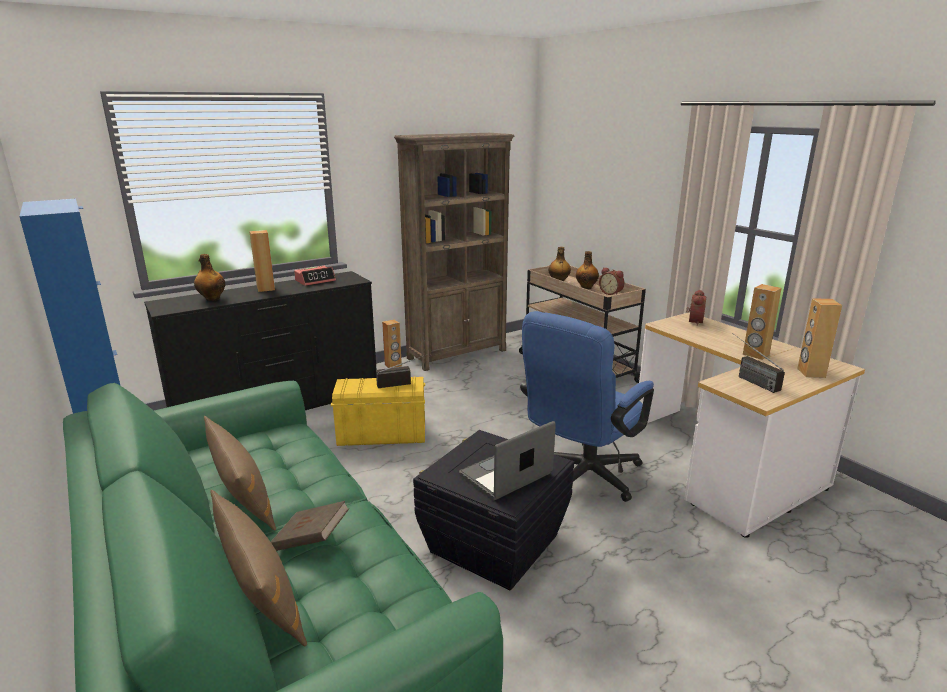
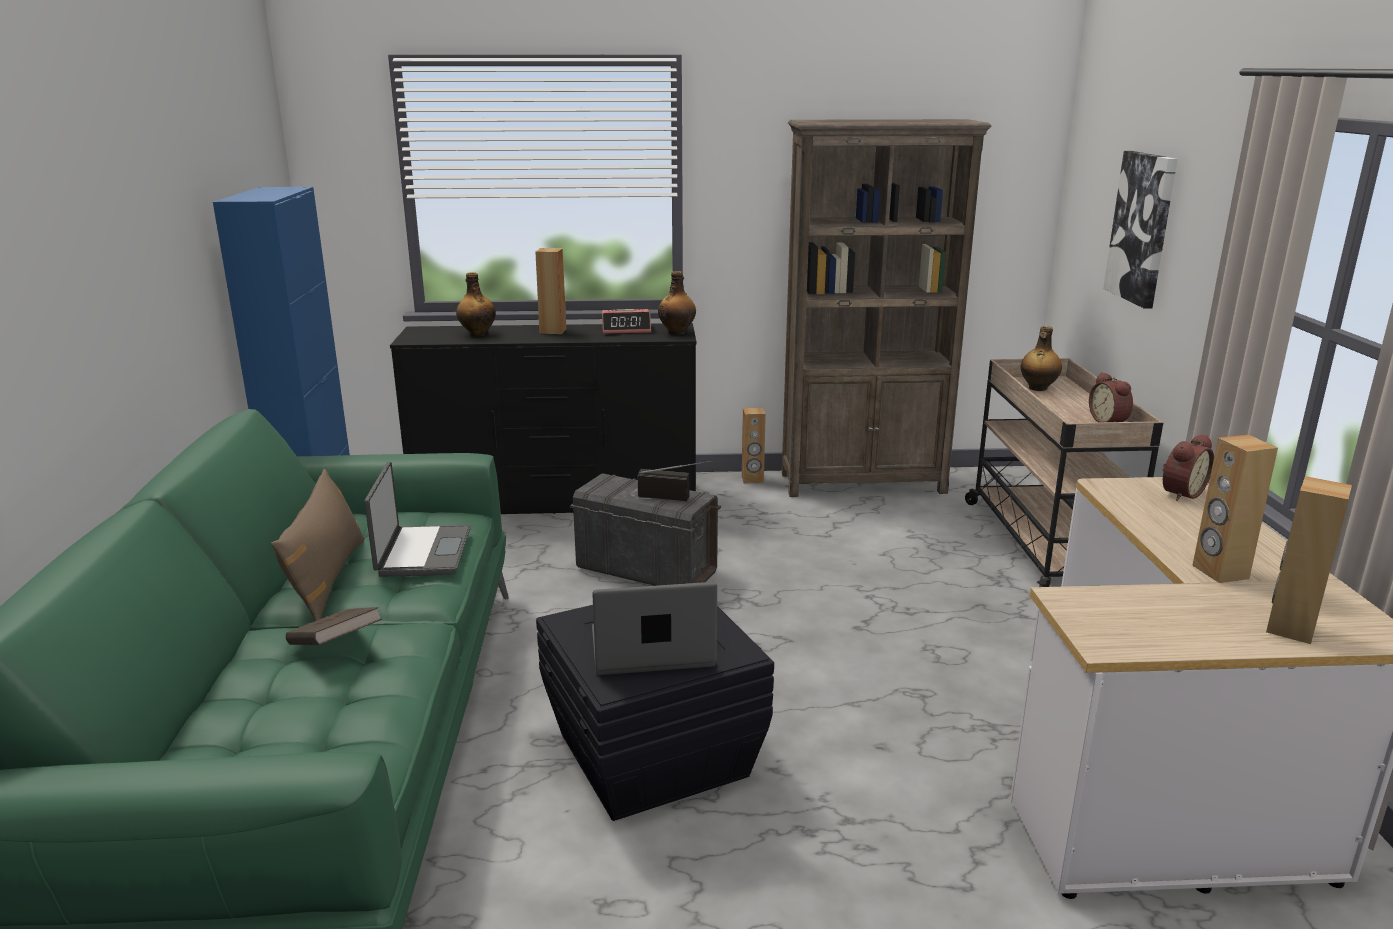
camera: 30 degrees right, 0 degrees up
(260, 595) = (230, 683): brown pillow -> none
(295, 459) = (422, 552): none -> laptop
(381, 435) = (646, 569): yellow storage box -> grey storage box
(581, 478) = (871, 712): blue office chair -> none
(586, 287) = (1075, 405): bottle -> bottle (677, 332)
(606, 188) = (1142, 228): none -> picture
(748, 379) = (1135, 607): radio -> none

